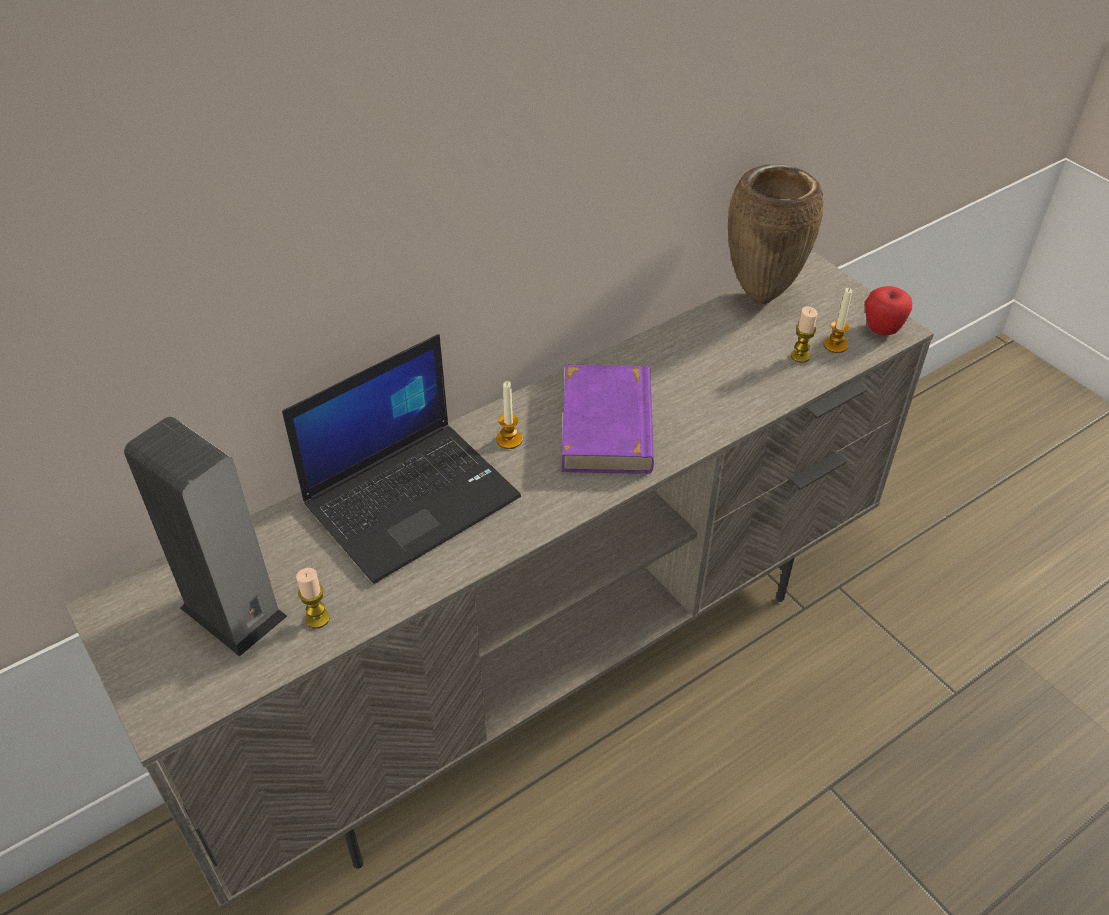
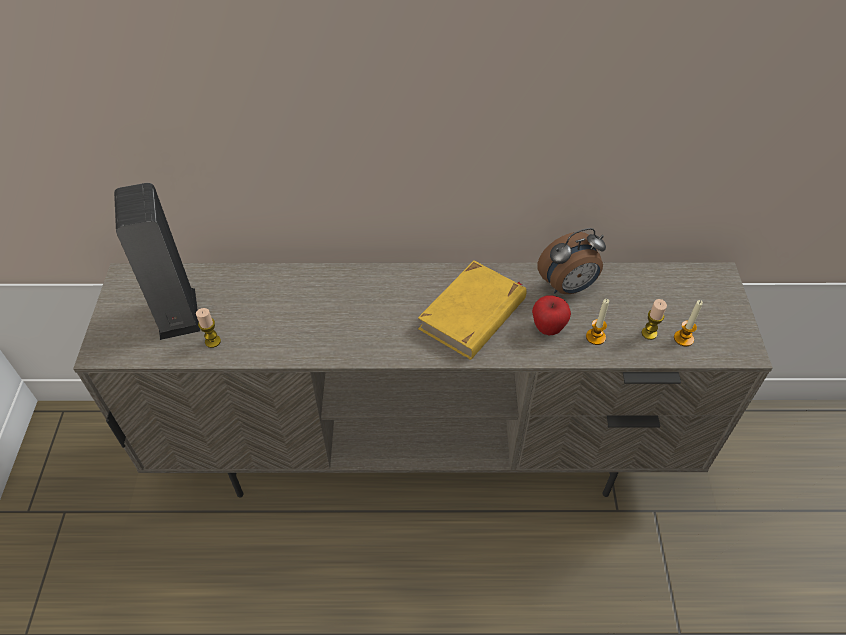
camera: 35 degrees right, 5 degrees up
(412, 498) = (320, 299): laptop -> none
(509, 440) = (405, 292): candle -> candle (595, 337)
(608, 425) = (473, 314): purple book -> yellow book
(680, 349) = (568, 287): none -> alarm clock
(761, 296) = (661, 277): brown vase -> none
(881, 330) = (731, 345): apple -> apple (548, 328)

